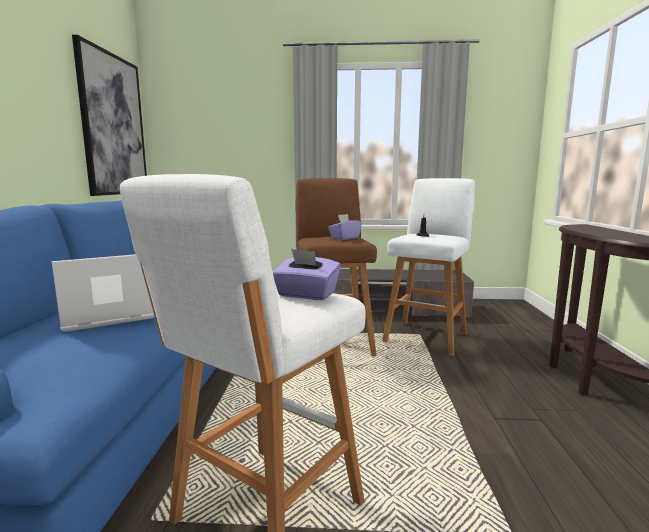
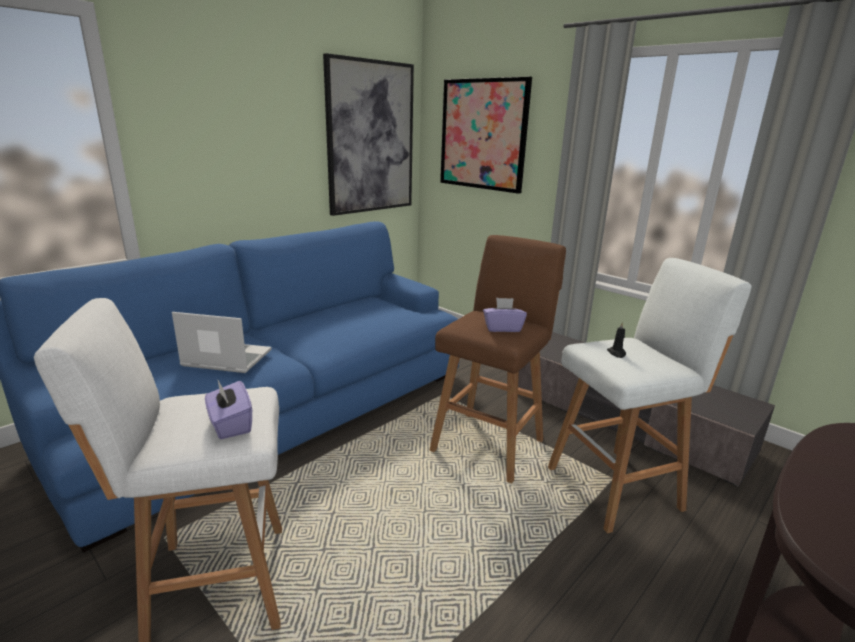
camera: 40 degrees right, 10 degrees up
(215, 126) = (483, 134): none -> picture

